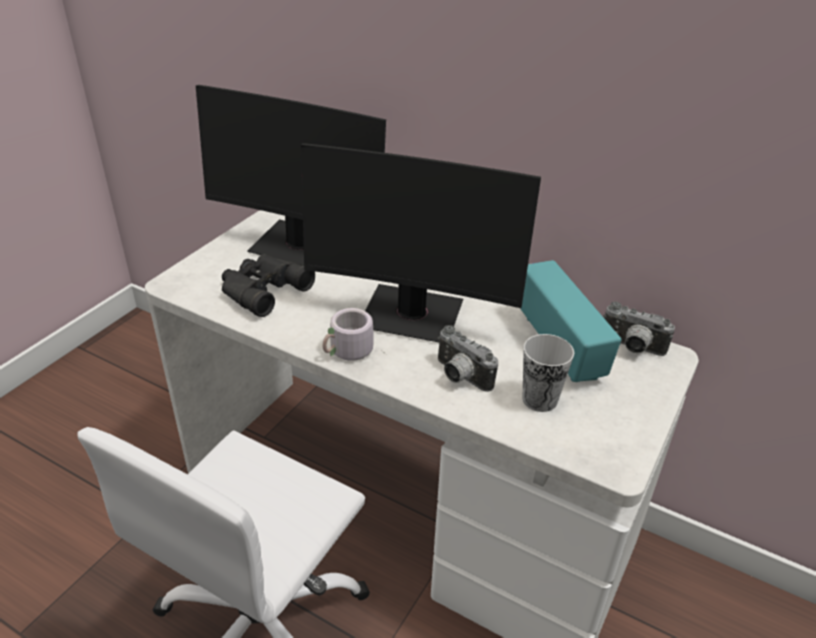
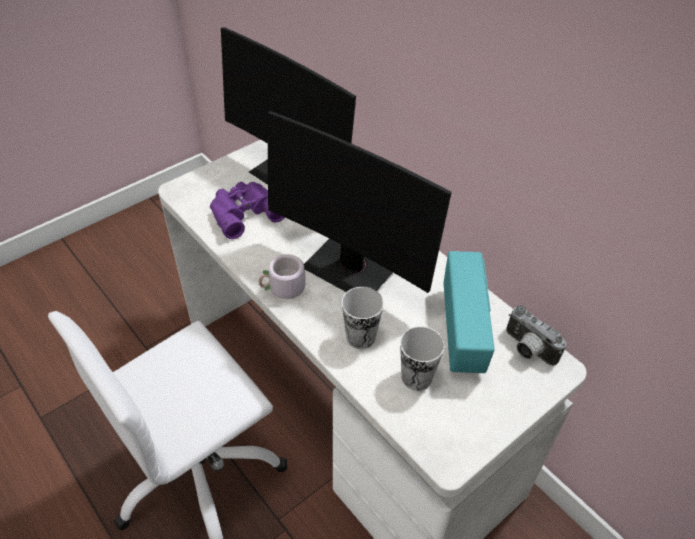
camera: 20 degrees right, 10 degrees up
(261, 289) = (243, 212): black binoculars -> purple binoculars
(459, 377) = (360, 337): camera -> cup

